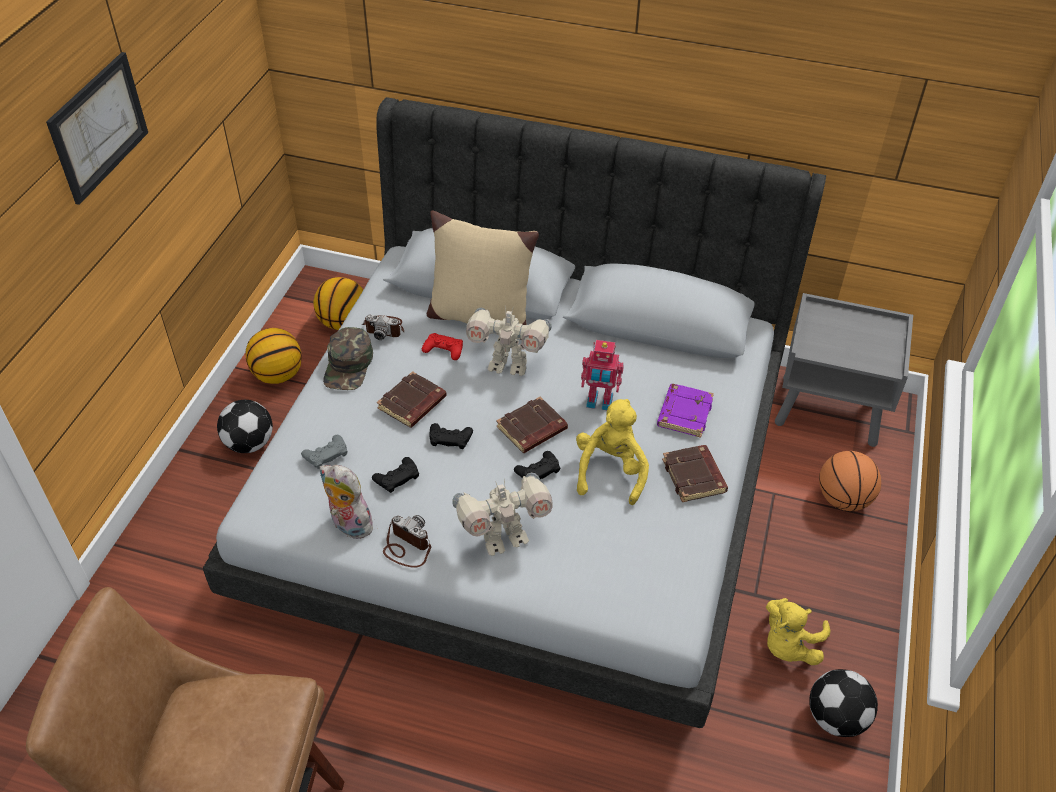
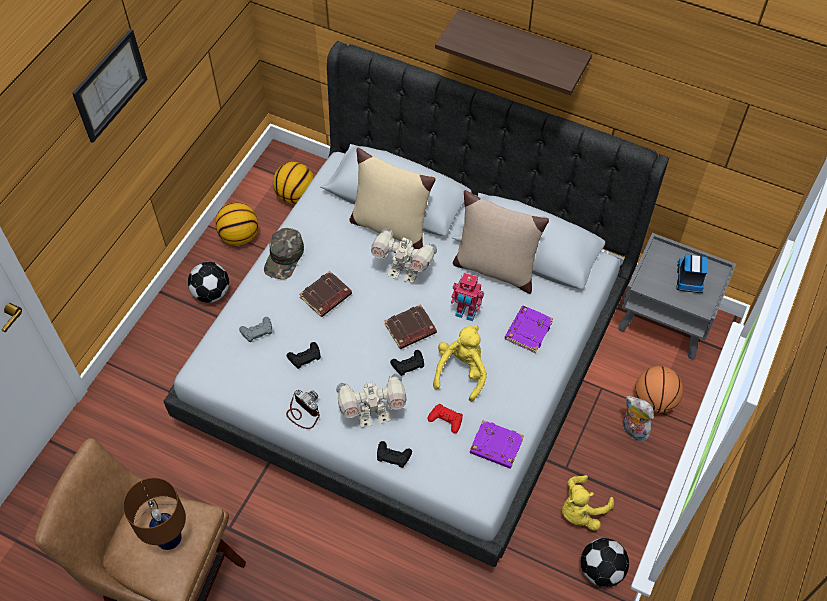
camera: 10 degrees right, 10 degrees up
(242, 734) = (170, 540): none -> brown table lamp
(348, 525) = (265, 389): plush toy -> plush toy (632, 430)
(384, 328) = (316, 228): camera -> none
(443, 349) = (357, 252): red game controller -> red game controller (446, 420)
(450, 438) = (348, 329): black game controller -> black game controller (393, 456)
(623, 348) = (494, 268): none -> beige pillow
(628, 62) = (522, 50): none -> shelf
(678, 556) = (495, 446): none -> purple book
(695, 477) = (523, 385): brown book -> none
(862, 337) = (689, 278): none -> toy truck

